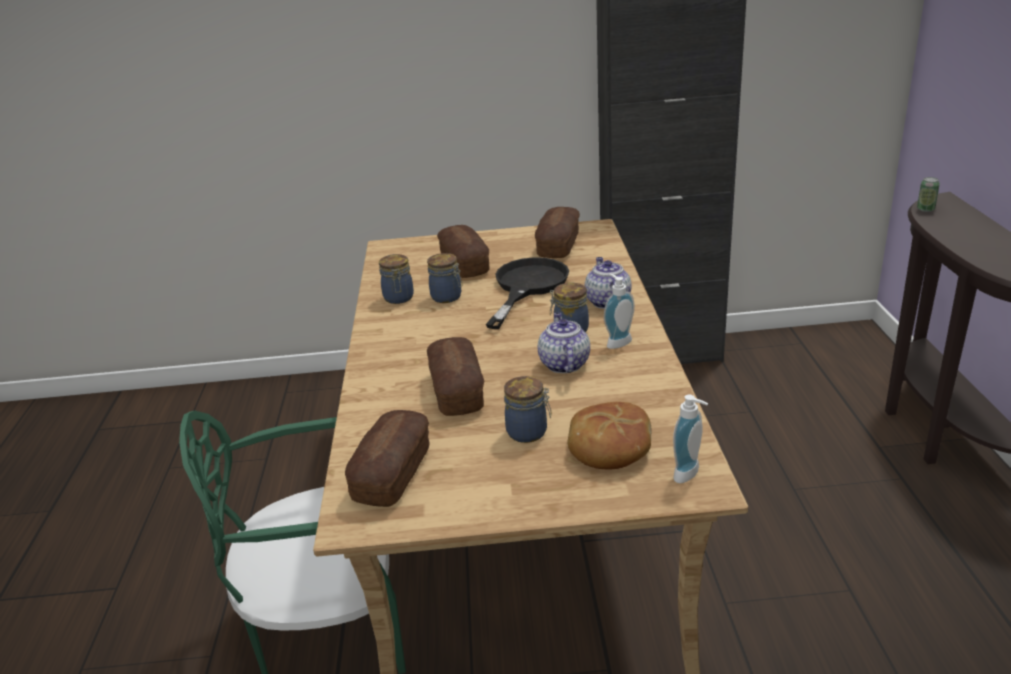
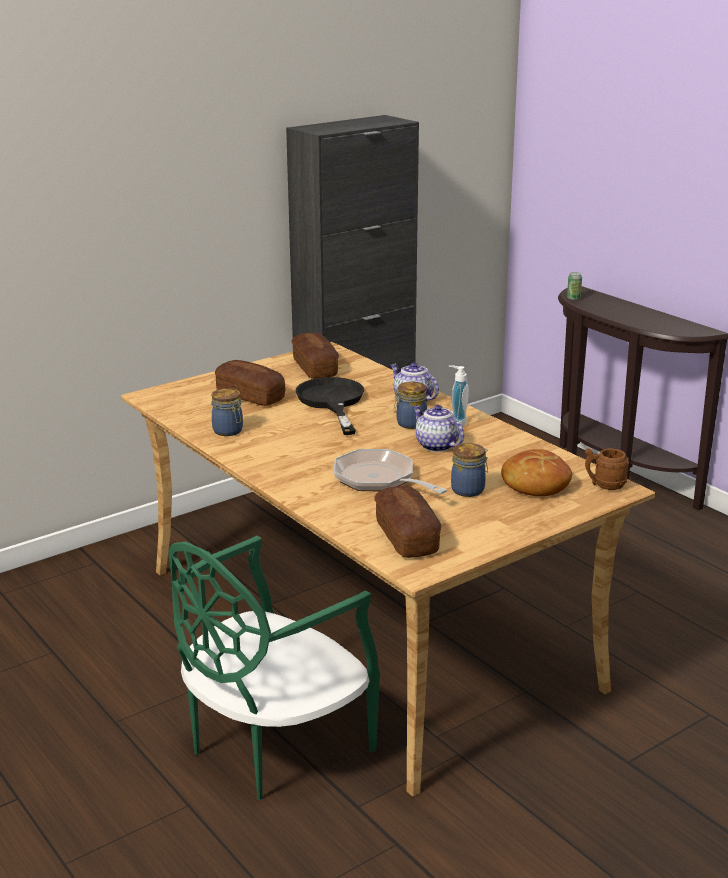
camera: 35 degrees left, 5 degrees down
(447, 297) = (273, 422): jar -> none
(457, 391) = (379, 480): bread -> frying pan
(690, 475) = (604, 485): soap dispenser -> brown mug

